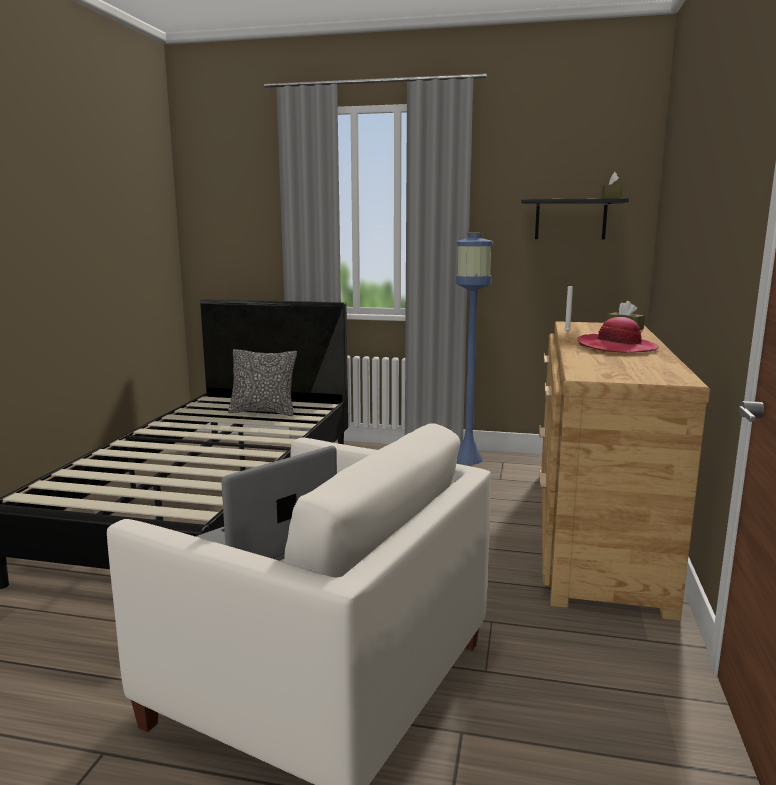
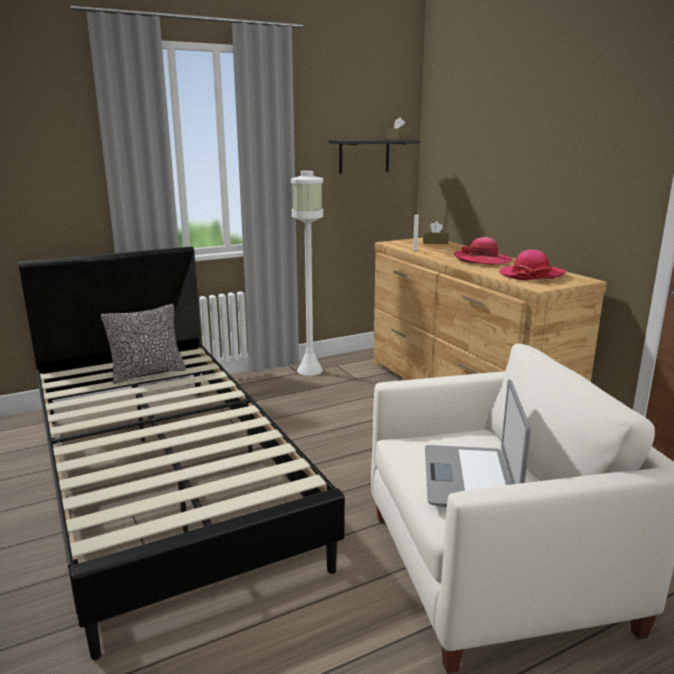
camera: 40 degrees left, 5 degrees up
(468, 459) = (310, 370): blue floor lamp -> white floor lamp
(623, 367) = (531, 275): none -> hat

